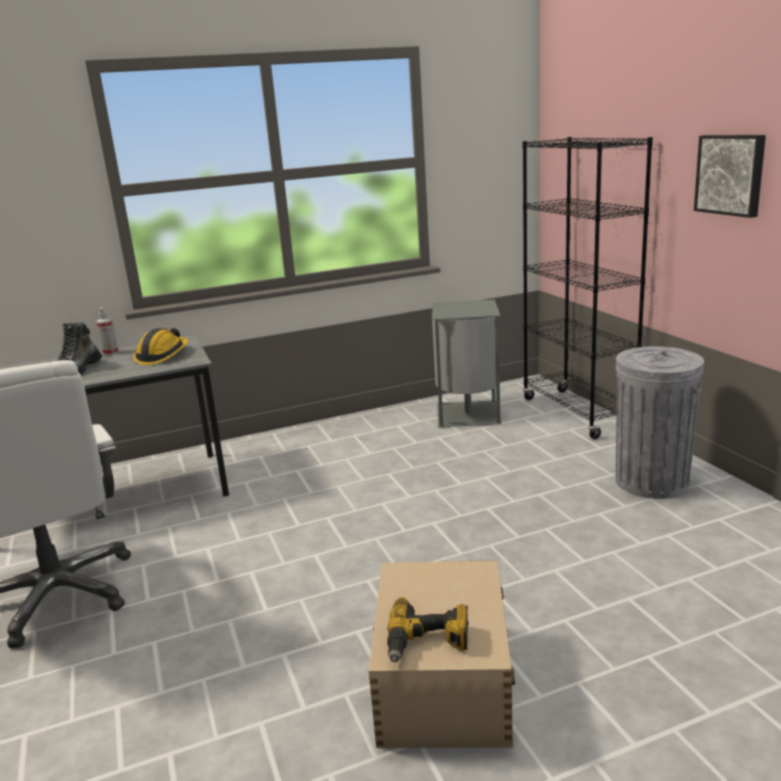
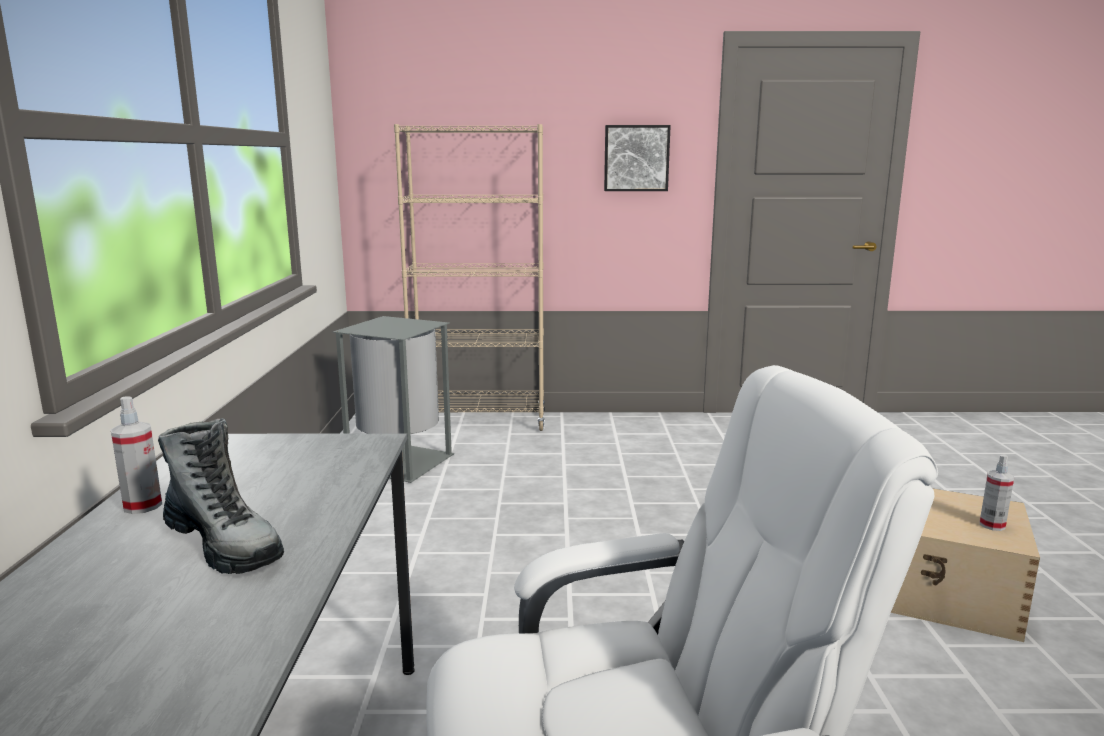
camera: 70 degrees left, 5 degrees down
(162, 356) = (285, 462): hard hat -> none
(427, 643) = (992, 525): power drill -> spray bottle
(577, 413) = (479, 422): black bookcase -> beige bookcase
(651, 481) = (644, 434): grey trash can -> none

